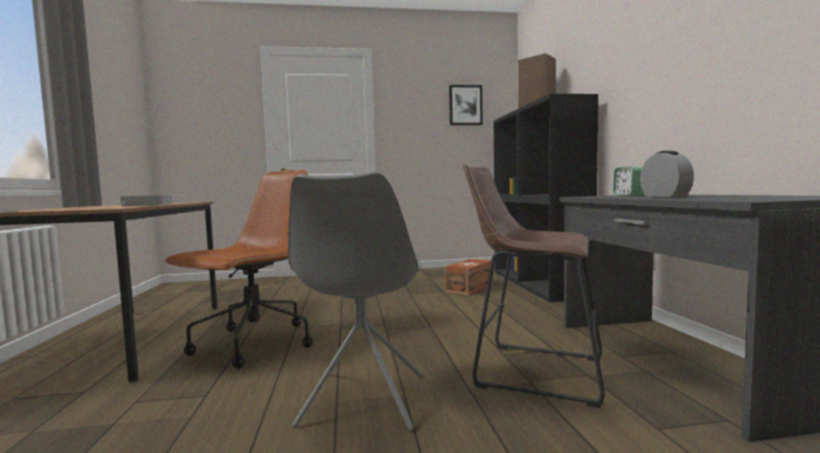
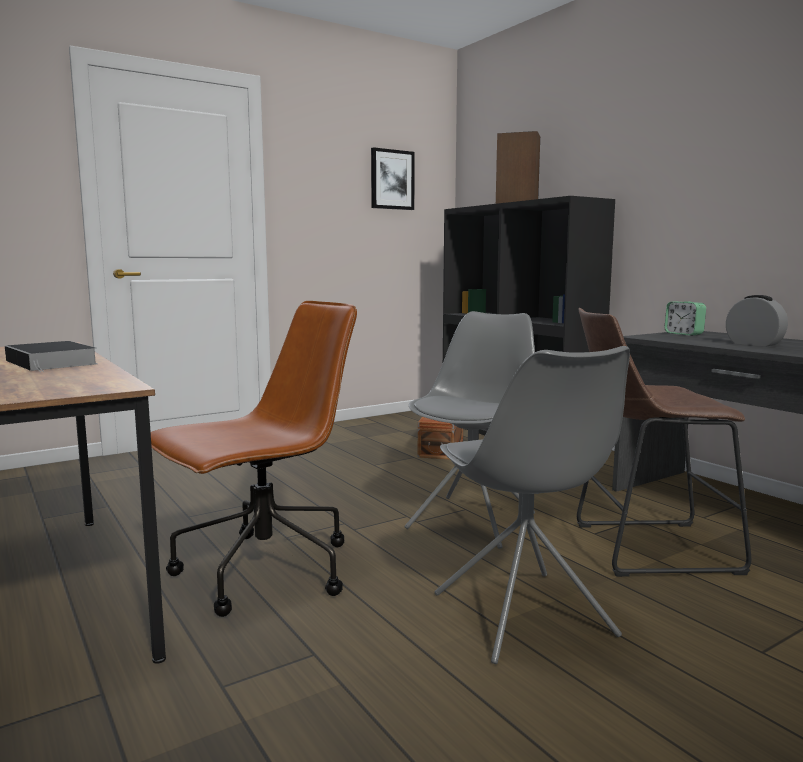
camera: 25 degrees left, 5 degrees up
(253, 344) = (262, 572): brown office chair -> brown office chair turned 45 degrees clockwise
(424, 333) = (473, 520): none -> grey chair

